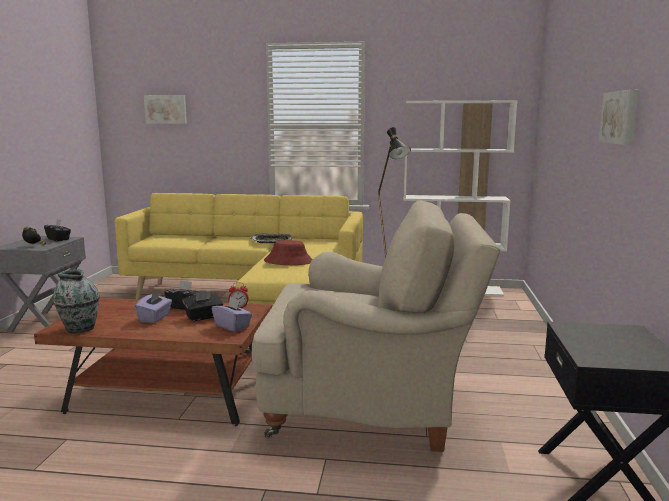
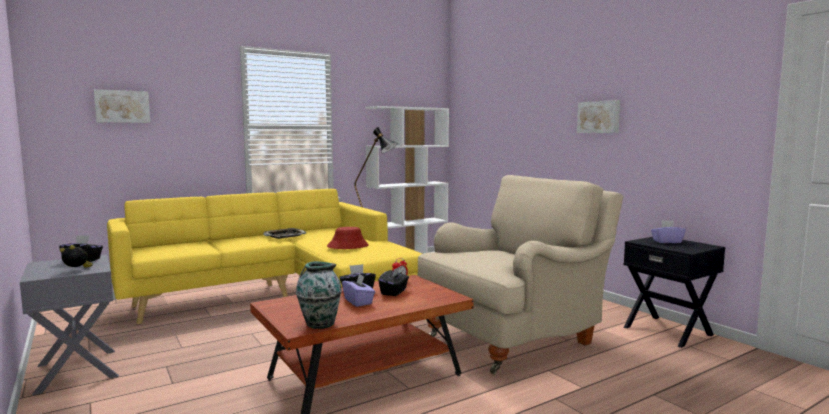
camera: 40 degrees left, 5 degrees down
(232, 326) = (433, 291): purple tissue box -> purple tissue box (667, 241)

